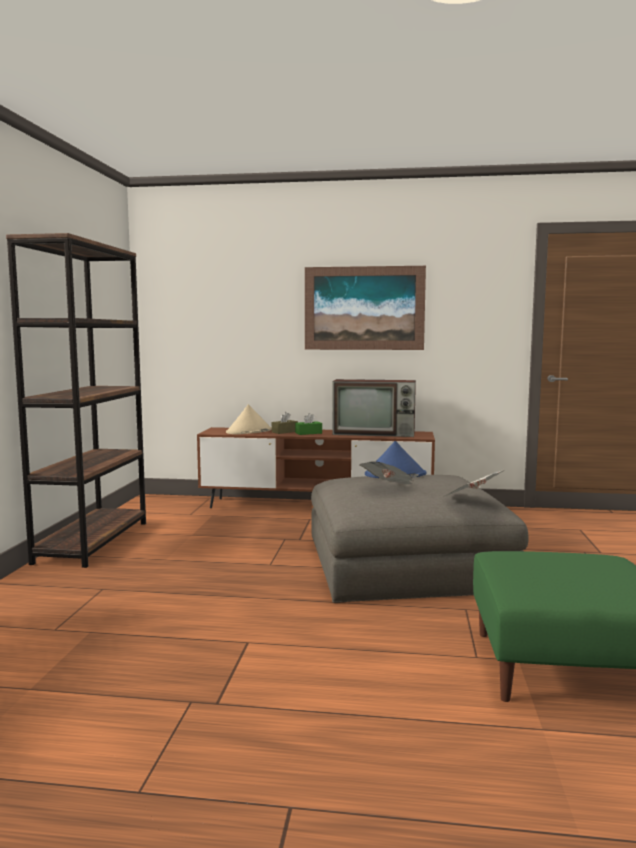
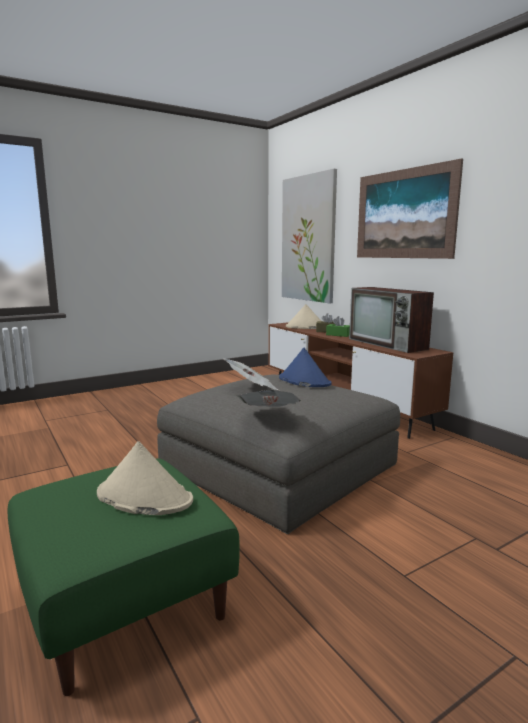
camera: 50 degrees right, 5 degrees up
(93, 542) = (171, 385): brown bookcase -> none
(219, 328) = (308, 239): none -> picture
(569, 564) = (143, 497): none -> beige hat

